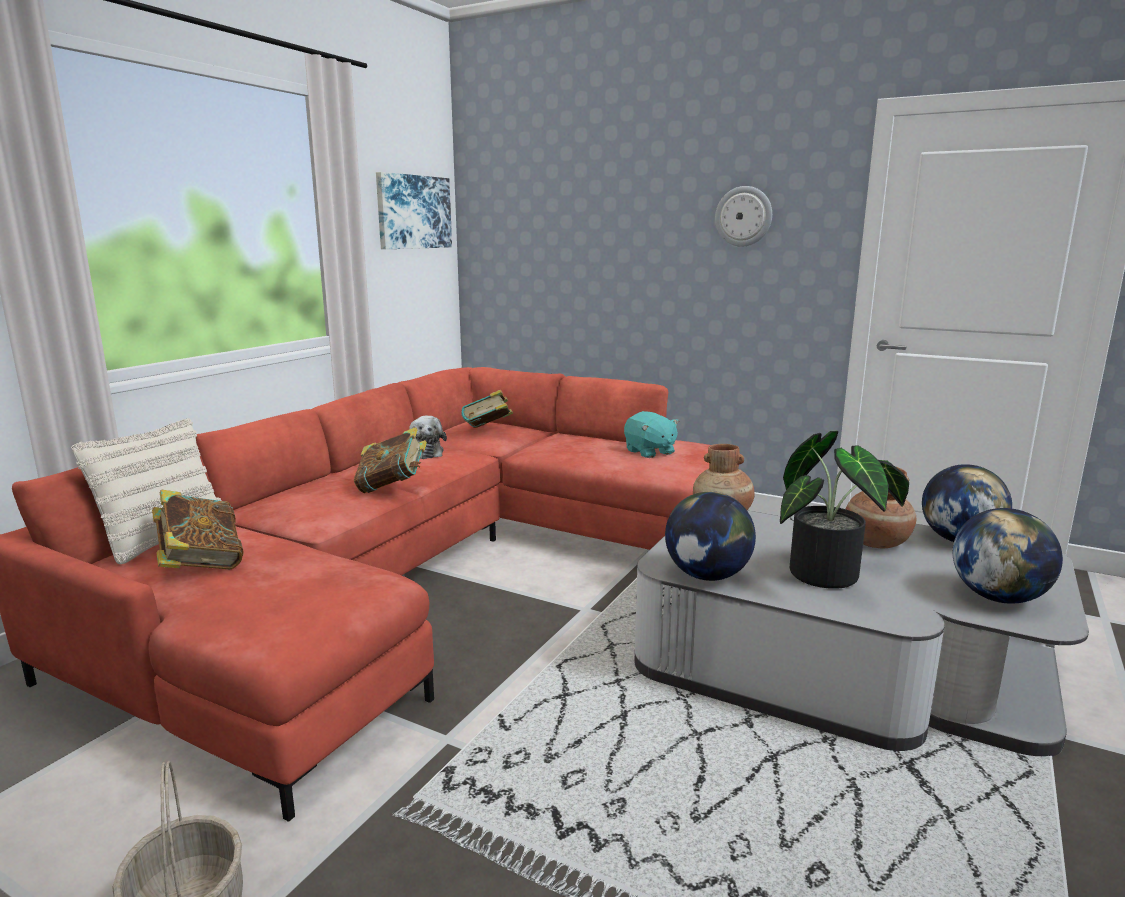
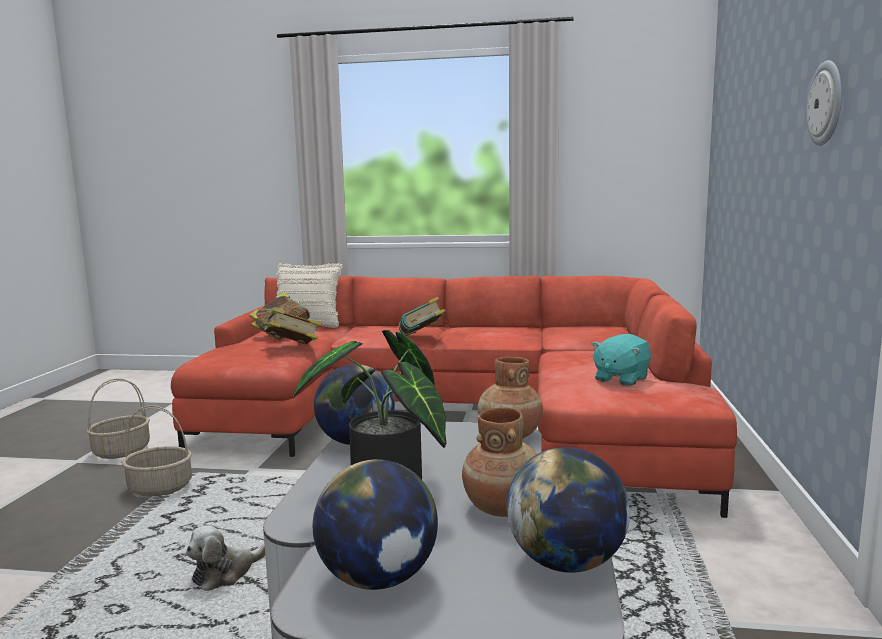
camera: 70 degrees right, 5 degrees down
(413, 212) = (640, 133): picture -> none
(424, 452) = (507, 331): plush toy -> plush toy (226, 573)
(441, 843) = (161, 487): none -> basket
(488, 431) = (587, 333): book -> book (292, 348)

